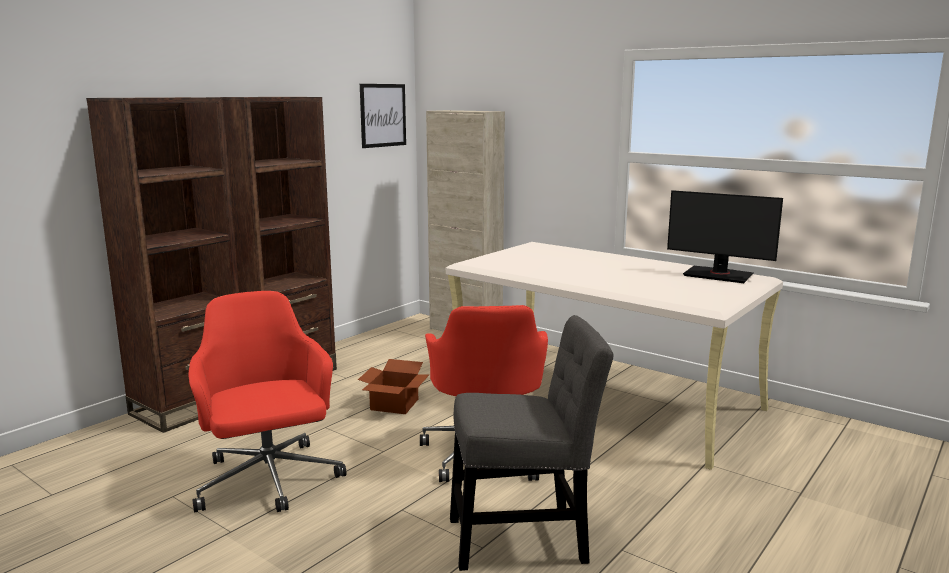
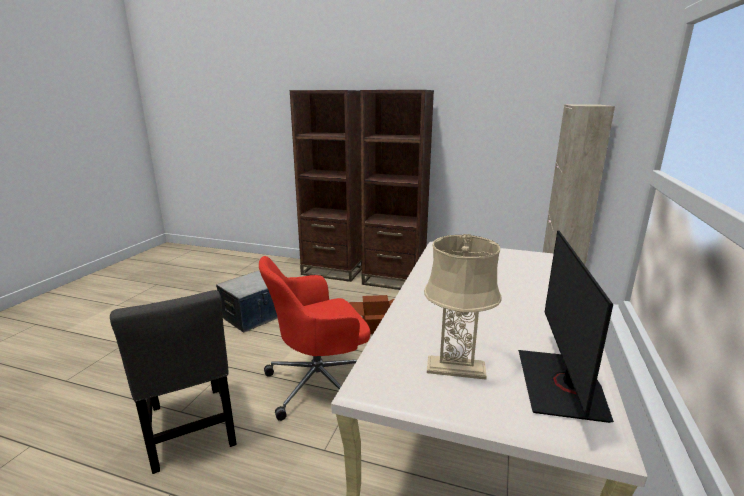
camera: 70 degrees right, 5 degrees up
(269, 481) = (256, 315): red office chair -> storage box
(383, 115) = (547, 108): picture -> none
(697, 288) = (456, 368): none -> beige table lamp

